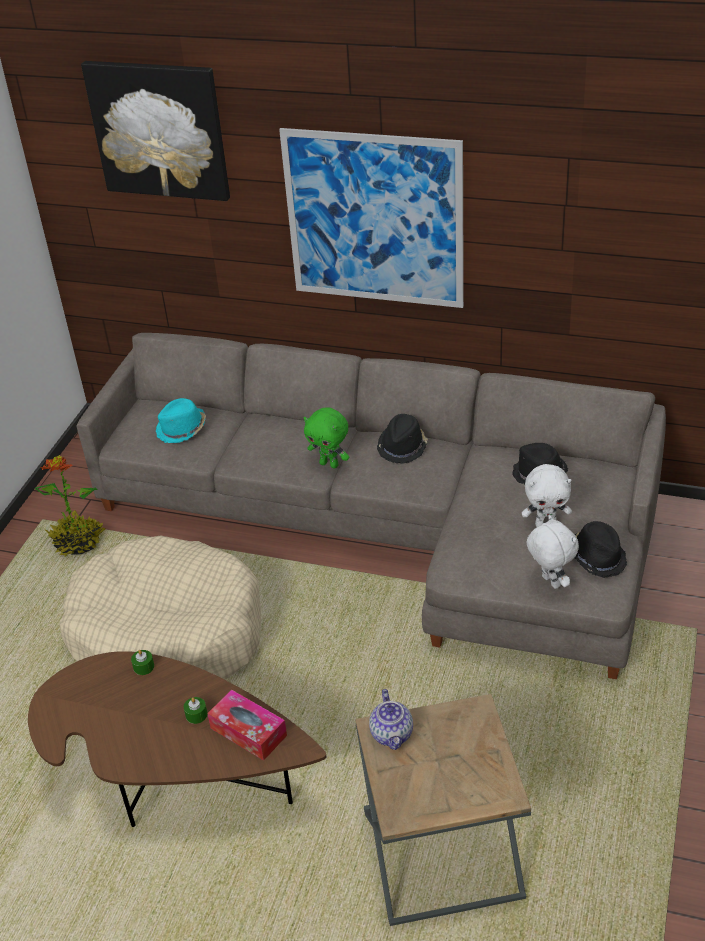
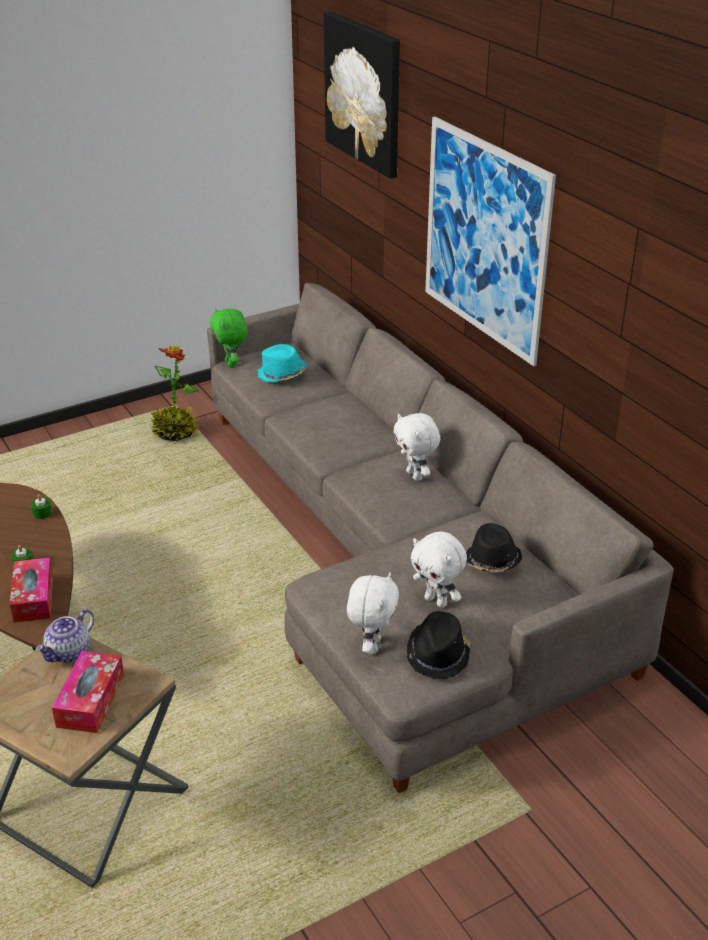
camera: 40 degrees right, 5 degrees down
(167, 632) = (143, 524): beige dog bed -> none
(330, 464) = (348, 457): green plush toy -> green plush toy (231, 364)
(402, 447) = (415, 475): black hat -> white plush toy
(461, 751) = (91, 700): none -> tissue box

